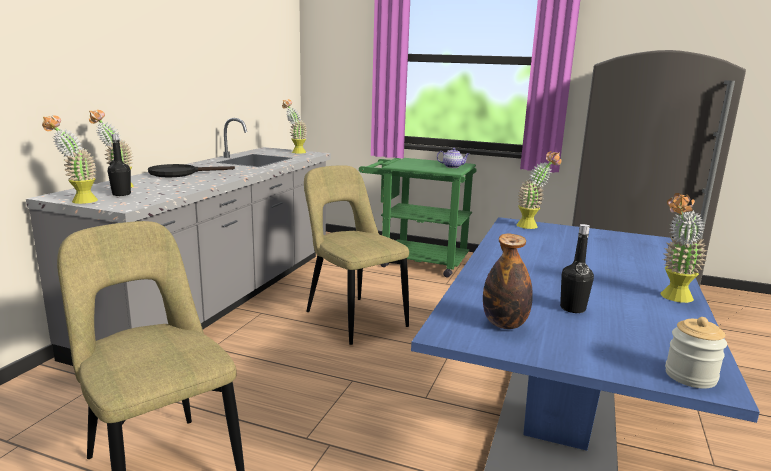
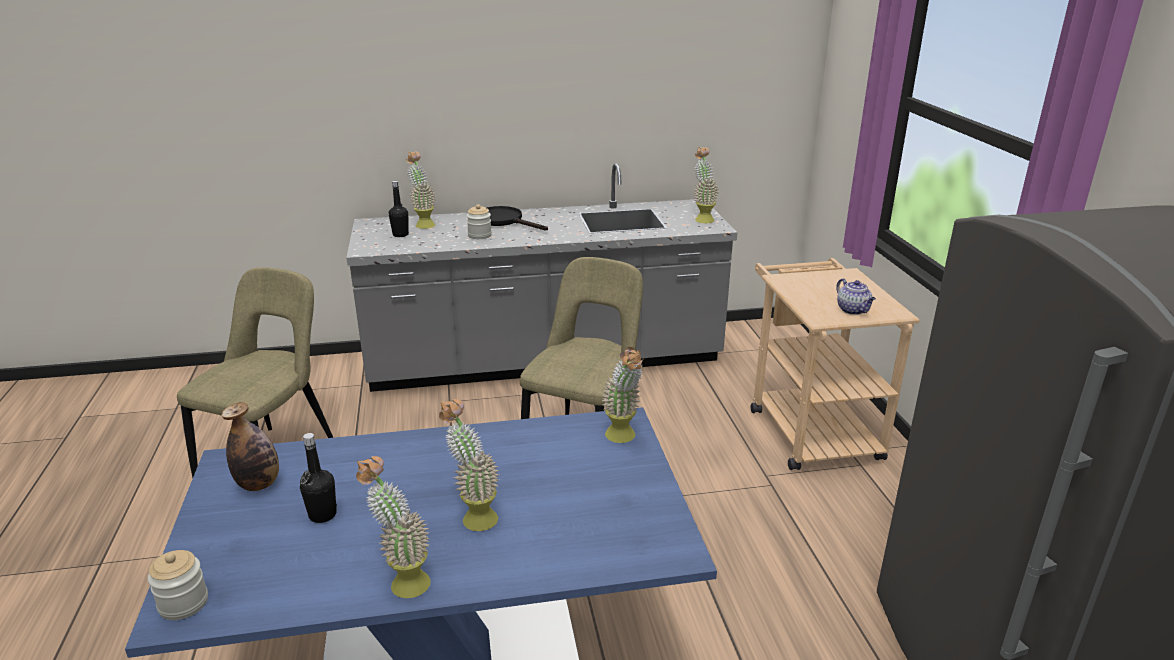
camera: 60 degrees right, 10 degrees up
(77, 201) = (362, 233): potted plant -> potted plant (473, 516)
(192, 181) = (479, 235): none -> jar
(415, 261) = (809, 427): green cart -> beige cart

